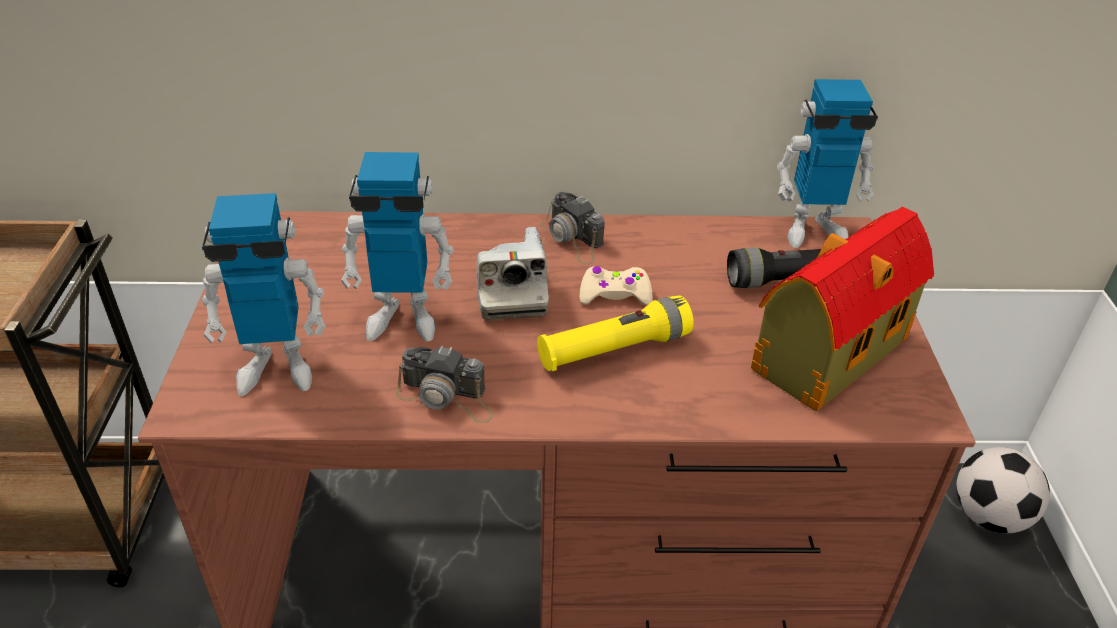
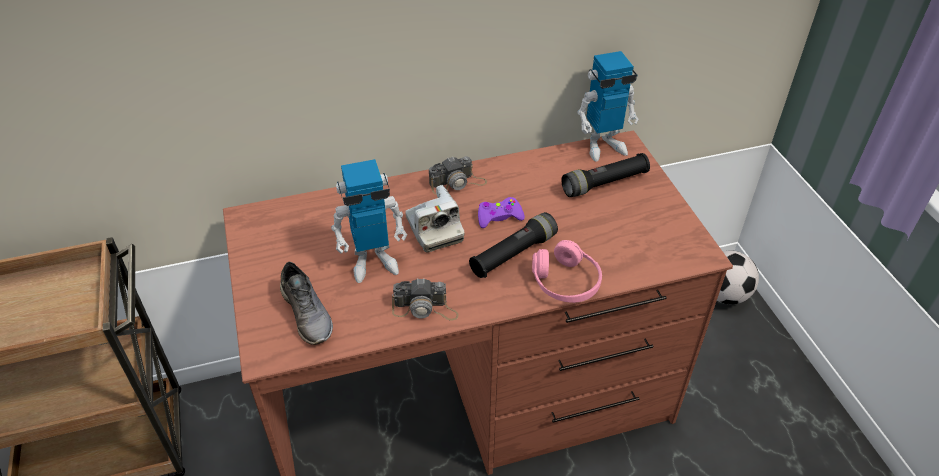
camera: 15 degrees left, 5 degrees up
(277, 366) = (308, 313): toy robot -> grey shoe
(573, 238) = (457, 183): camera -> camera turned 60 degrees counterclockwise
(614, 294) = (499, 217): beige game controller -> purple game controller
(614, 349) = (513, 254): yellow flashlight -> black flashlight
(680, 406) = (565, 282): none -> pink headphones
(827, 356) = (638, 230): toy house -> none

